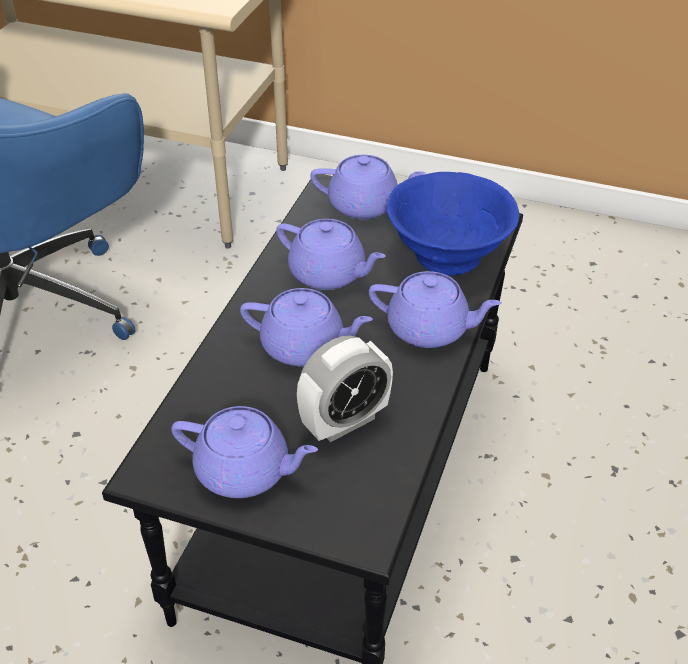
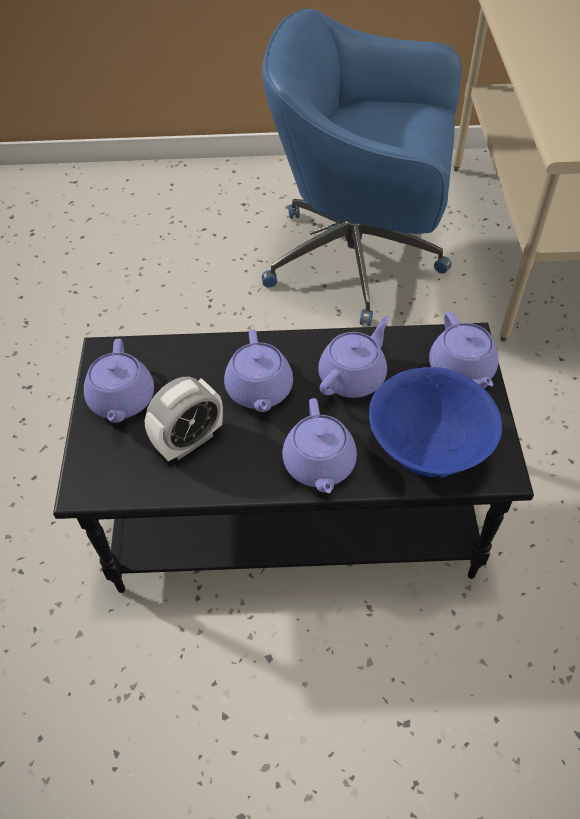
camera: 70 degrees right, 10 degrees up
(329, 274) = (353, 377): purple teapot -> purple teapot turned 150 degrees counterclockwise
(345, 422) = (189, 441): alarm clock -> alarm clock turned 75 degrees counterclockwise

